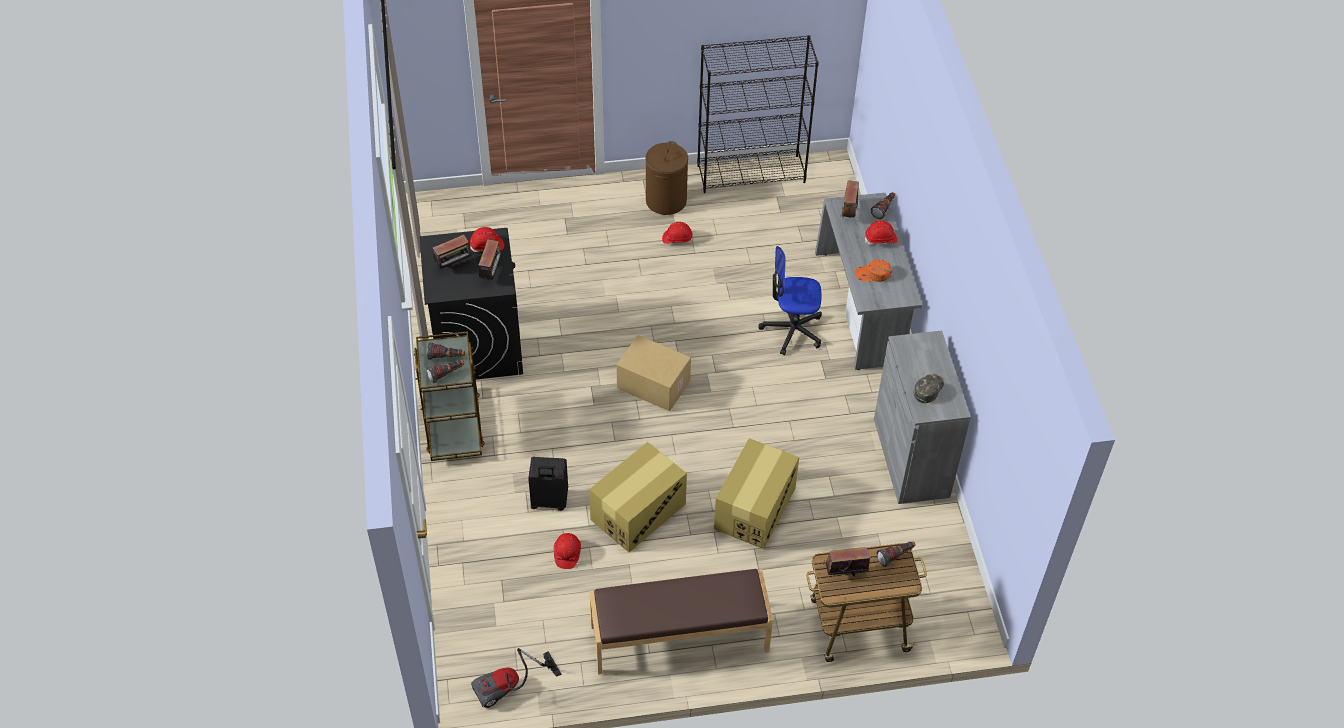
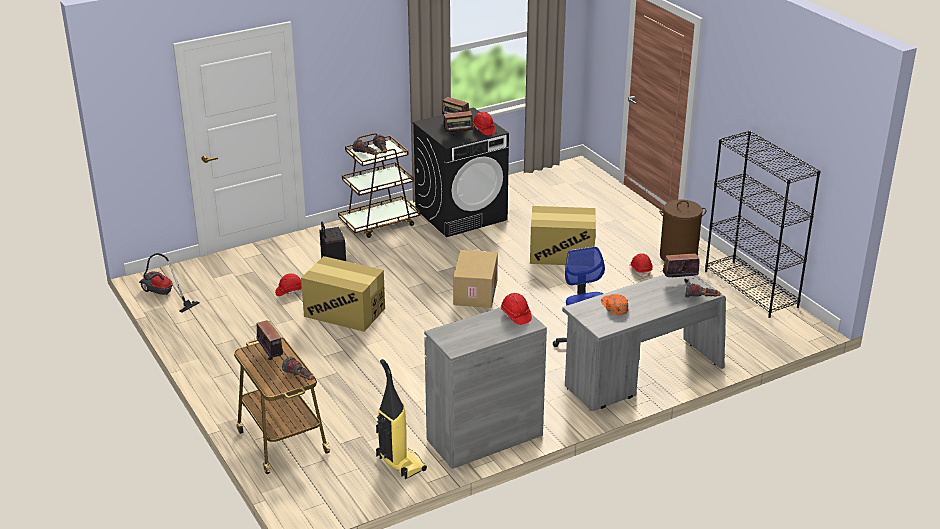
camera: 70 degrees right, 20 degrees down
(679, 638) = (233, 355): brown bench -> none
(754, 508) = (378, 365): cardboard box -> cardboard box (561, 254)
(880, 239) = (661, 303): red hard hat -> red hard hat (515, 315)
(928, 389) = (469, 331): green cap -> none
(928, 536) = (400, 463): none -> vacuum cleaner

